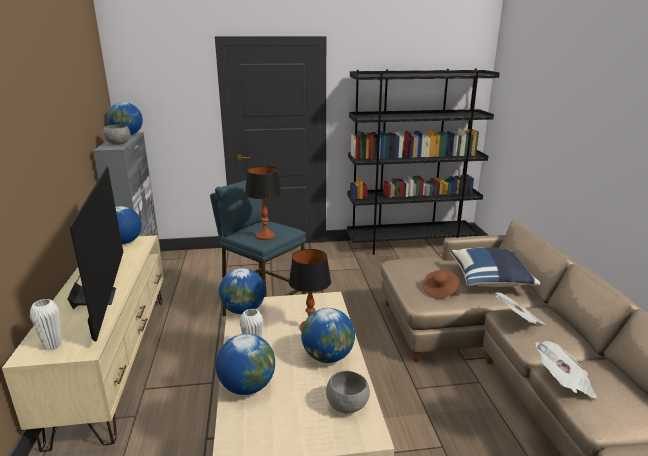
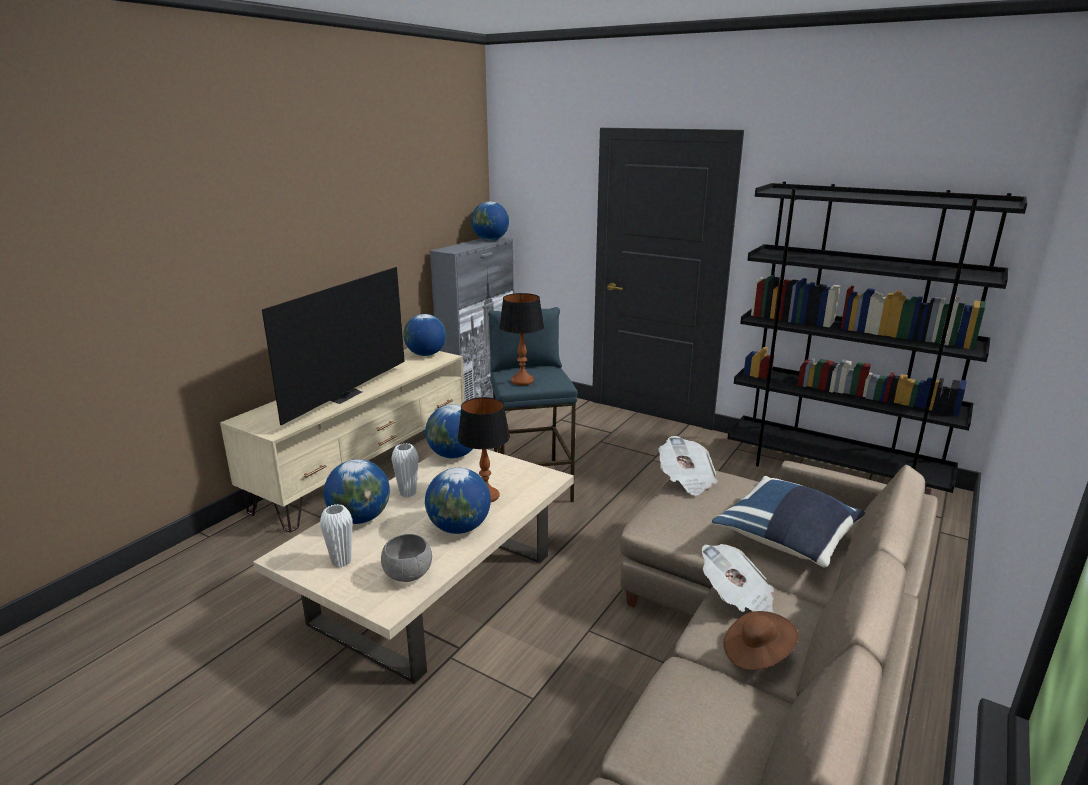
camera: 40 degrees right, 0 degrees up
(53, 345) = (264, 419): white vase -> white vase (341, 561)
(119, 144) = (463, 247): grey bowl -> none
(440, 291) = (692, 522): brown hat -> brown hat (757, 653)
(563, 382) = (665, 686): newspaper -> newspaper (686, 480)

